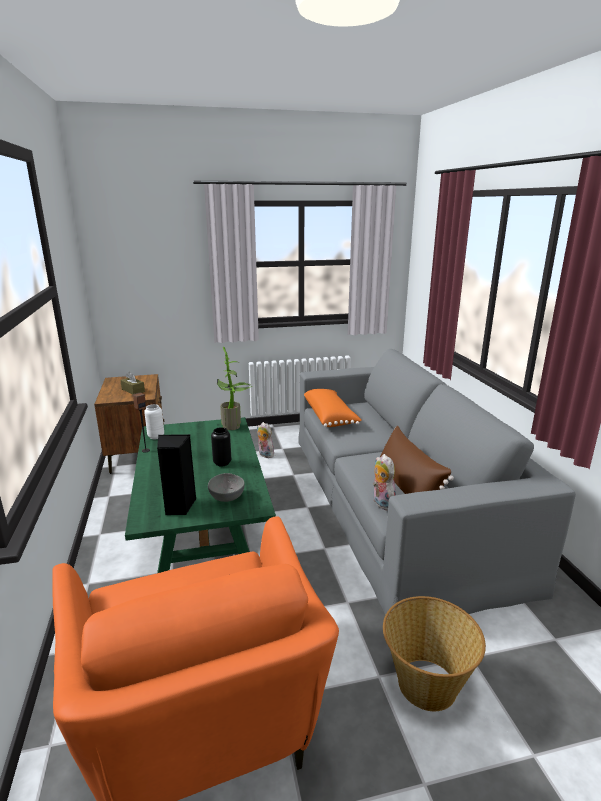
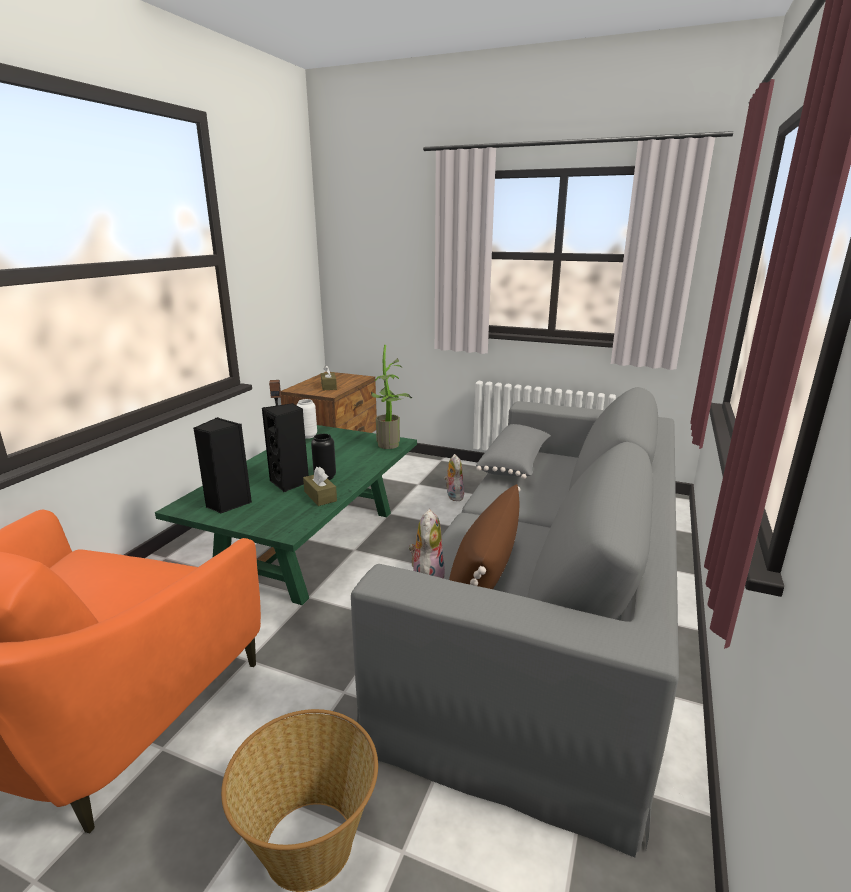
camera: 35 degrees right, 0 degrees up
(202, 475) = (290, 483): none -> black speaker
(227, 497) = (278, 510): grey bowl -> none
(241, 477) = (320, 496): none -> brown tissue box
(330, 417) = (516, 464): orange pillow -> grey pillow

